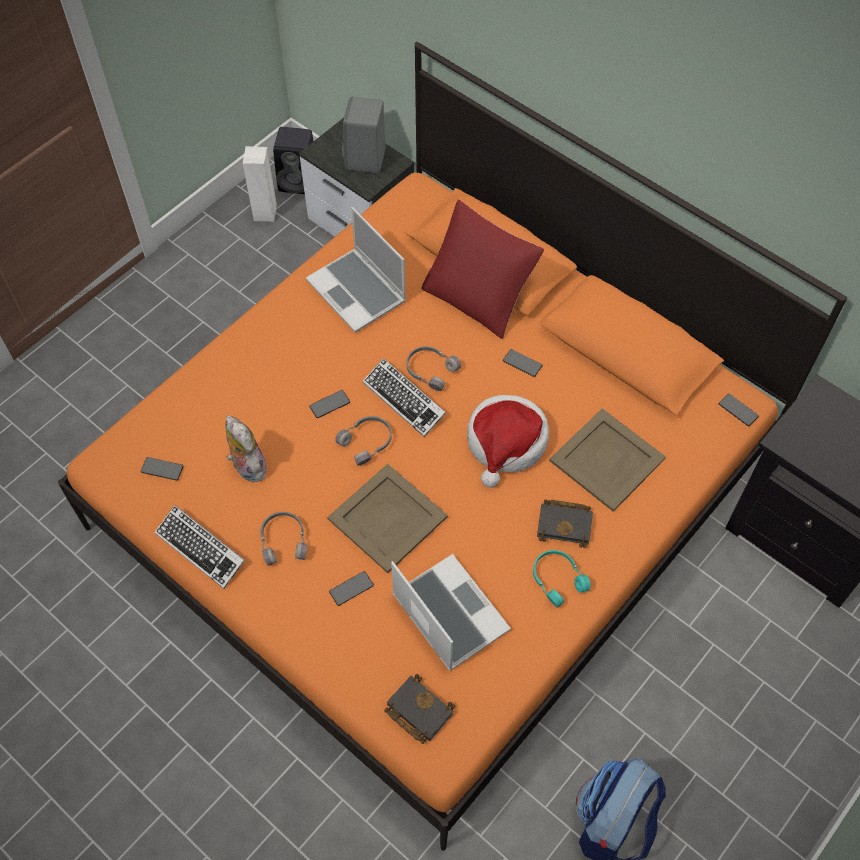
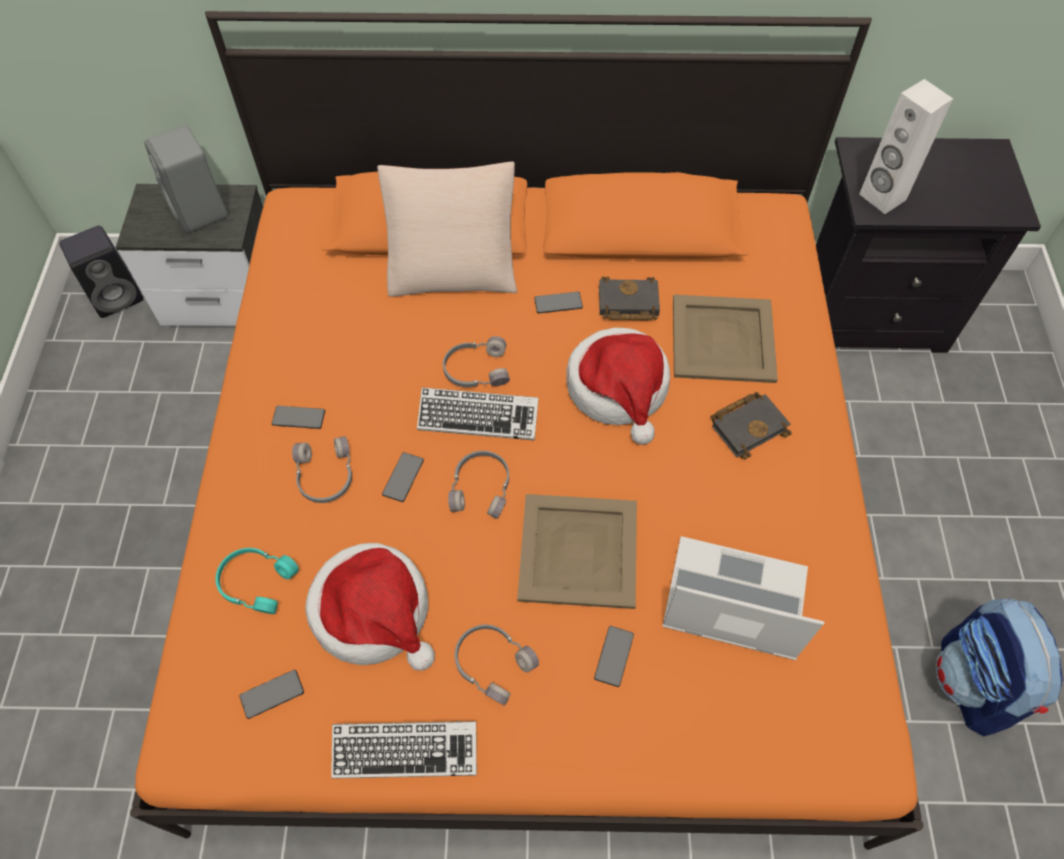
camera: 40 degrees left, 0 degrees up
(247, 467) = (374, 613): plush toy -> hat
(264, 212) = (104, 348): white speaker -> white speaker (882, 197)
(289, 372) = (324, 475): none -> grey headphones
(358, 291) = (323, 341): laptop -> none
(416, 711) = (805, 731): black book -> black book (626, 304)
(479, 295) = (453, 266): red pillow -> beige pillow
(557, 579) = (794, 484): turquoise headphones -> turquoise headphones (256, 582)
(738, 410) = (783, 219): phone -> phone (298, 418)

